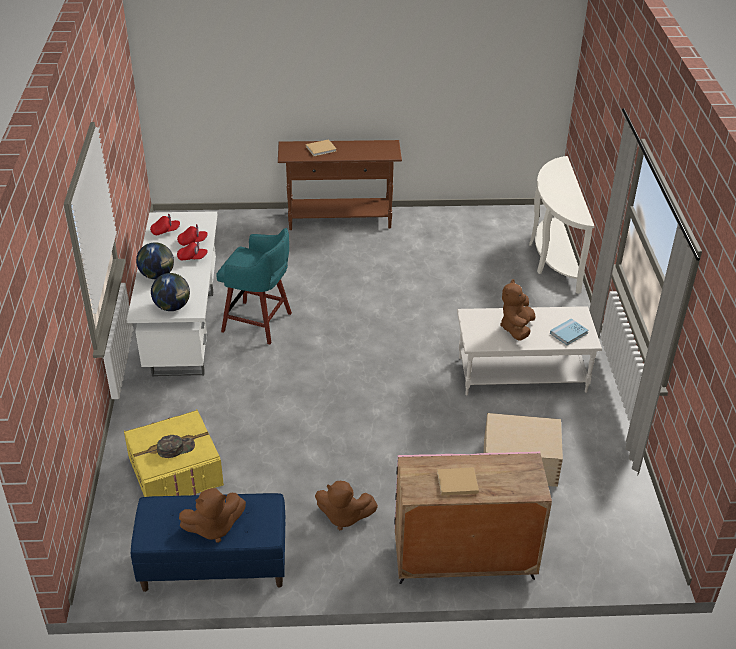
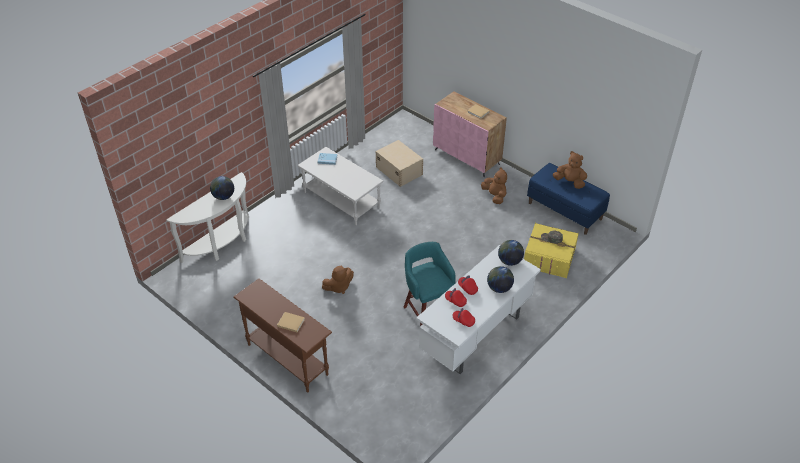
camera: 135 degrees left, 5 degrees up
(516, 328) = (345, 175): brown plush toy -> brown plush toy (338, 287)
(560, 197) = (223, 196): none -> globe

